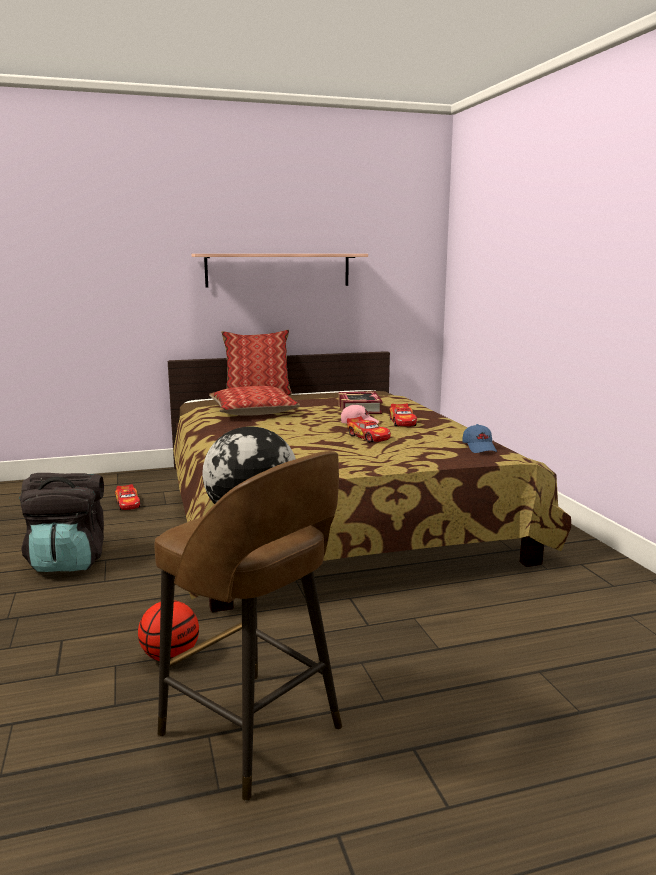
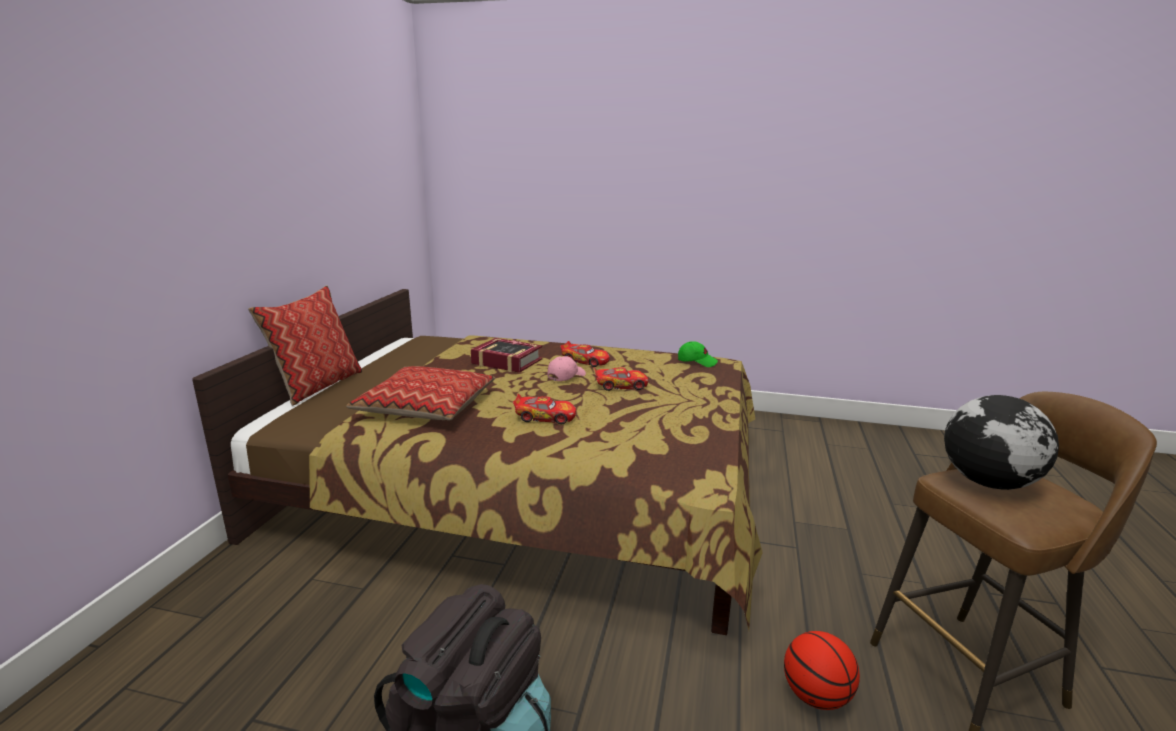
camera: 60 degrees left, 5 degrees up
(128, 504) = (313, 625): toy car -> toy car (545, 417)
(278, 270) = (297, 202): shelf -> none
(479, 448) = (697, 361): blue cap -> green cap

